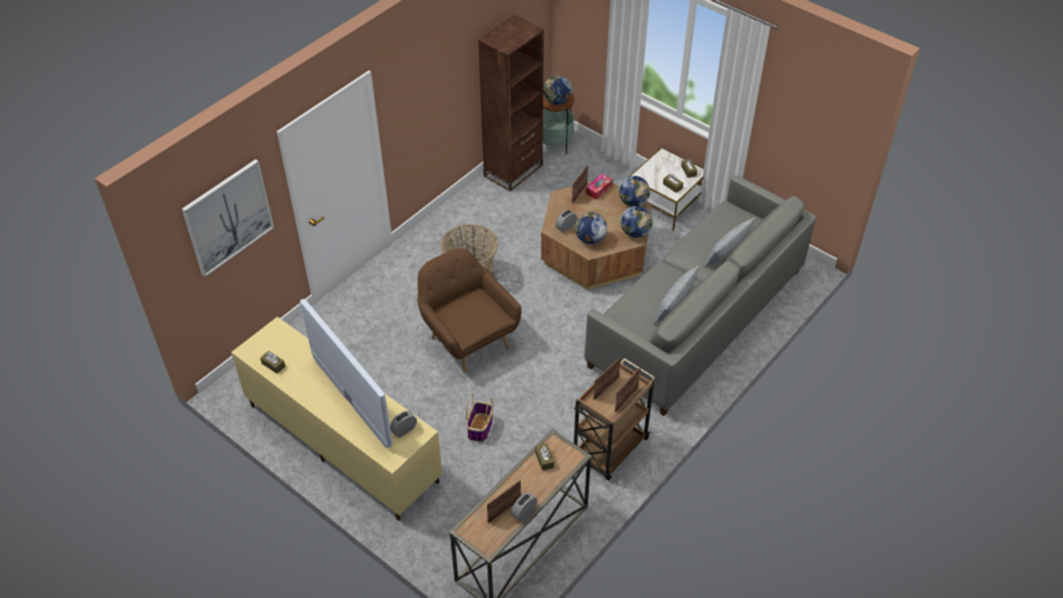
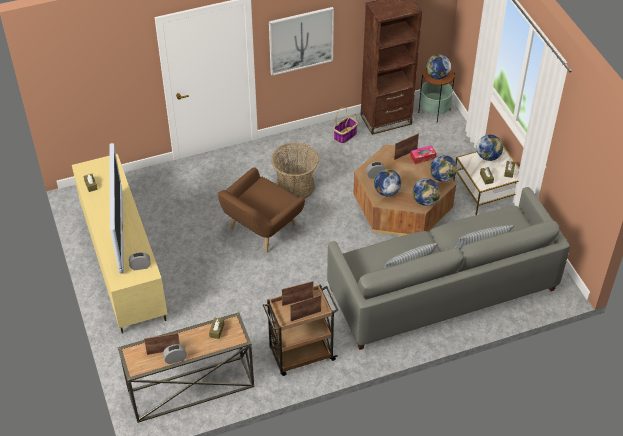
camera: 30 degrees right, 0 degrees up
(228, 217) = (101, 67): picture -> picture (301, 40)
(468, 338) = (260, 230): brown armchair -> brown armchair turned 135 degrees counterclockwise
(480, 428) = (221, 296): basket -> basket (345, 136)
(658, 164) = (488, 156): none -> globe

